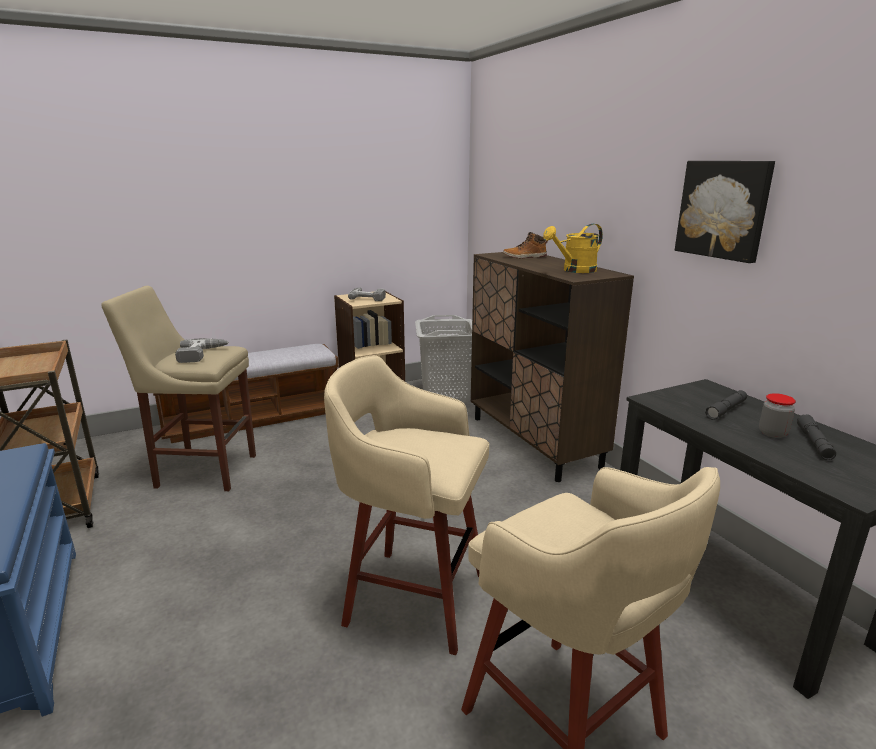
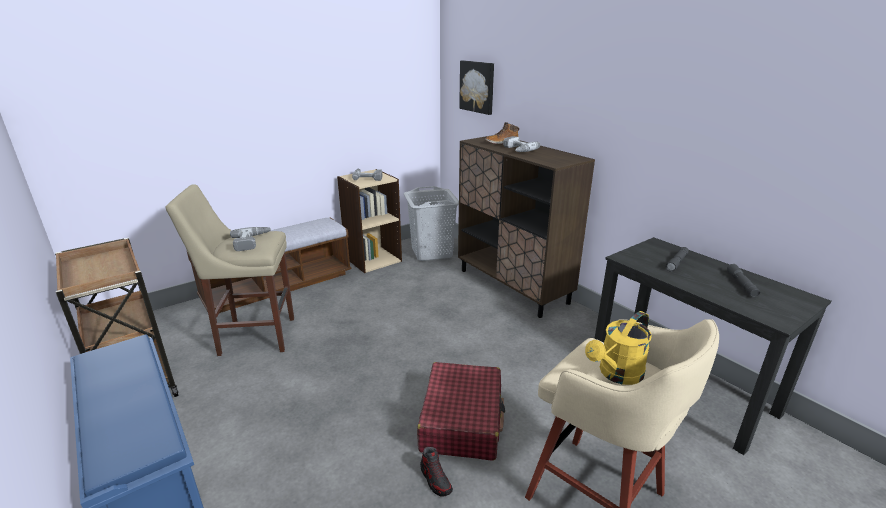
camera: 10 degrees left, 5 degrees up
(350, 667) = (435, 479): none -> shoe
(412, 597) = (462, 420): beige stool -> red suitcase
(538, 264) = (517, 149): none -> power drill
(575, 270) = (549, 156): yellow watering can -> yellow watering can (616, 374)
(723, 209) = (668, 113): picture -> picture (477, 87)
(772, 433) = (713, 279): jar -> none

